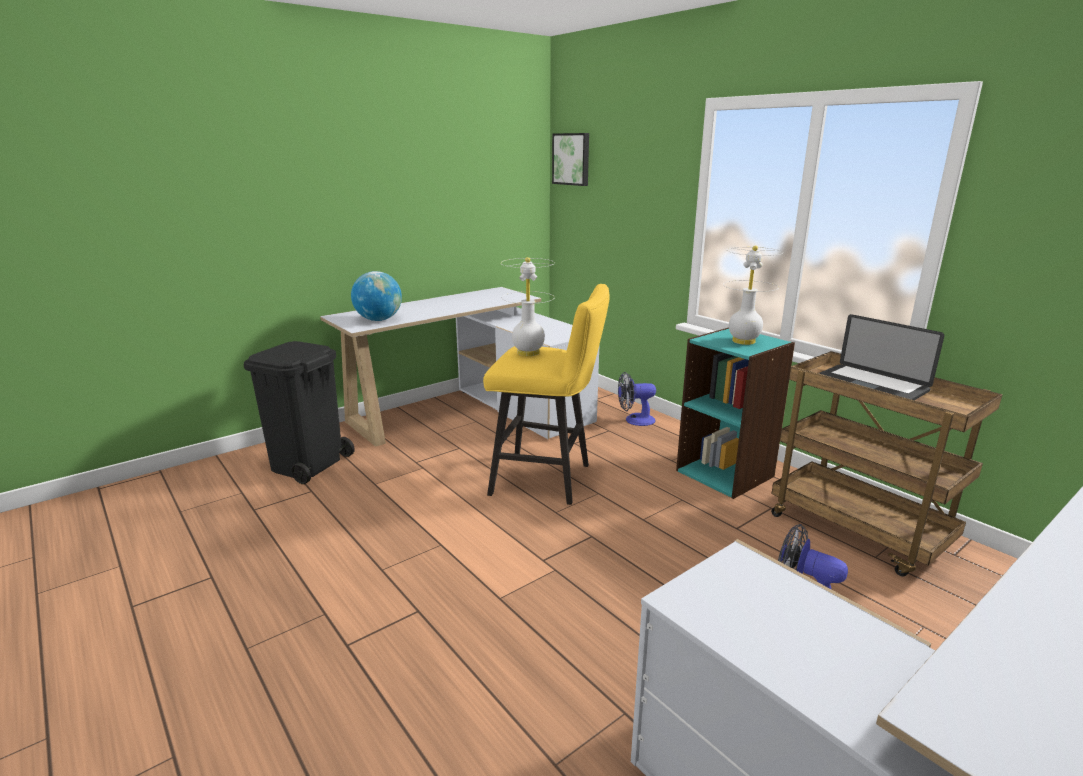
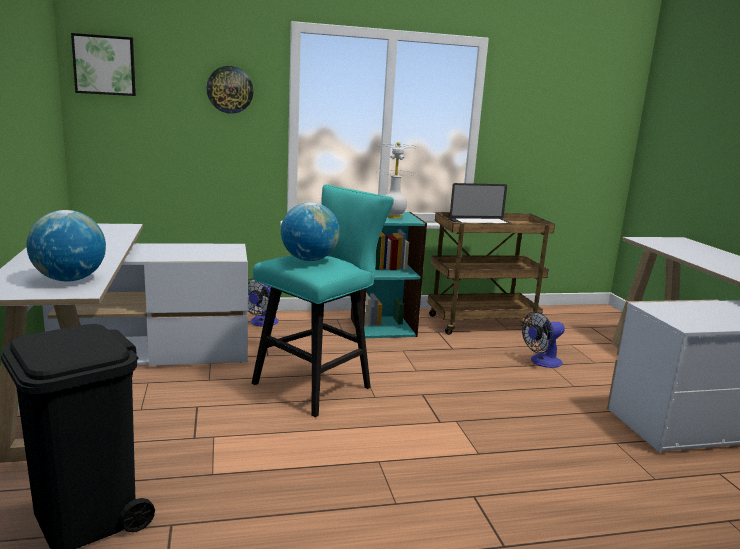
camera: 65 degrees left, 5 degrees down
(528, 352) = (309, 260): white table lamp -> globe
(548, 480) = (319, 384): yellow stool -> turquoise stool
(650, 178) = (230, 89): none -> wall clock

